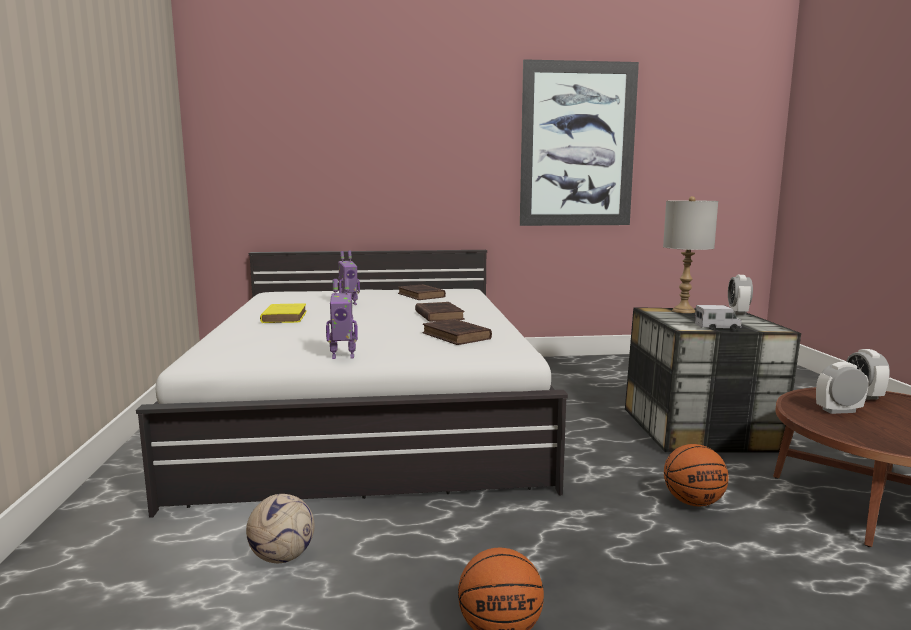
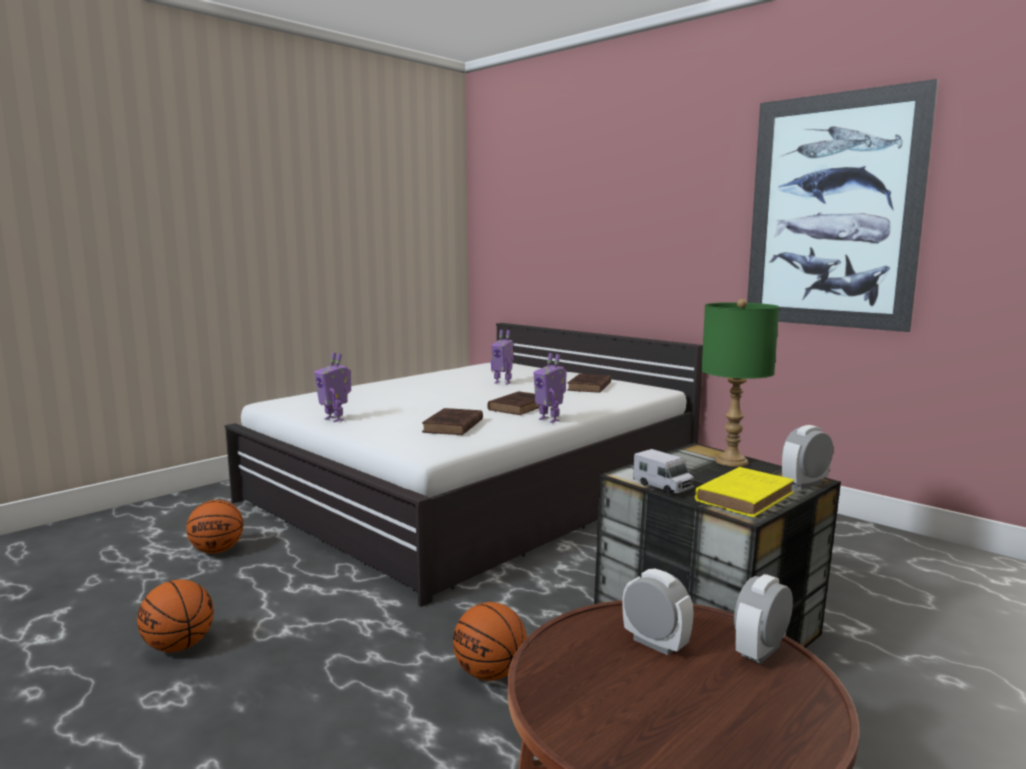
camera: 50 degrees right, 0 degrees up
(281, 557) = (217, 550): football -> basketball
(284, 317) = (423, 383): yellow book -> yellow book (746, 496)
(492, 318) = (550, 420): none -> toy robot
(684, 311) = (732, 461): grey table lamp -> green table lamp

